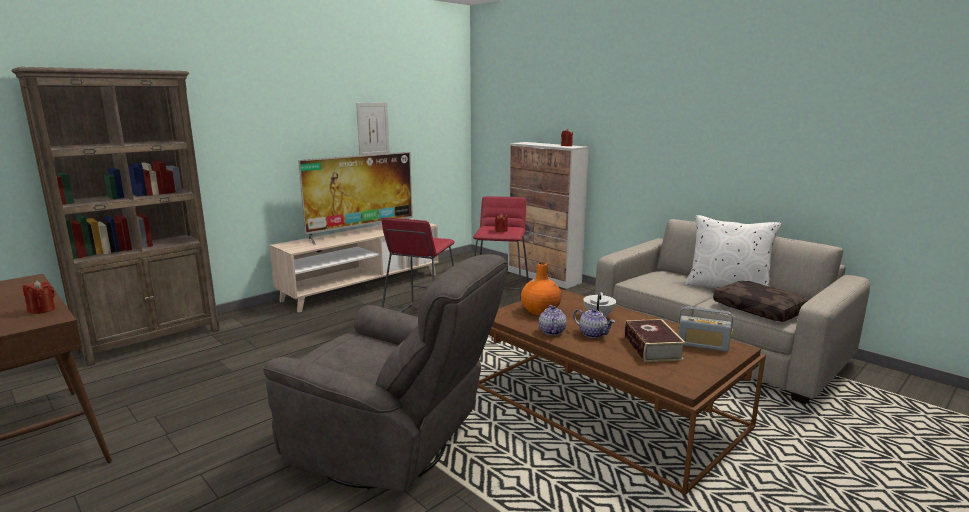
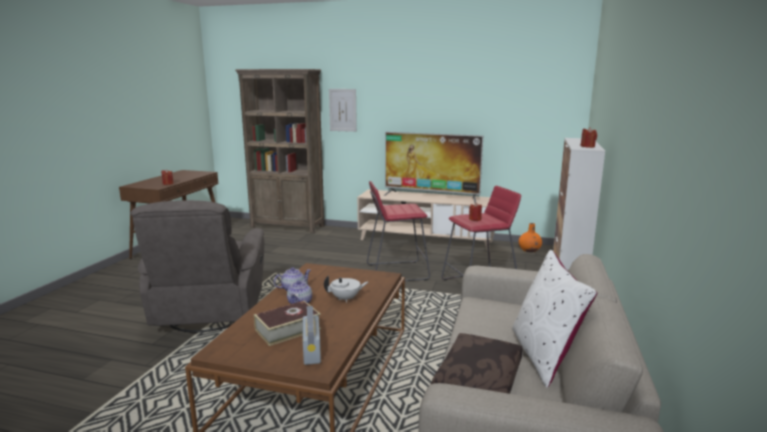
camera: 60 degrees right, 0 degrees up
(373, 129) = (465, 113): picture -> picture (342, 110)
(540, 311) = (334, 278): orange vase -> orange vase (529, 250)

